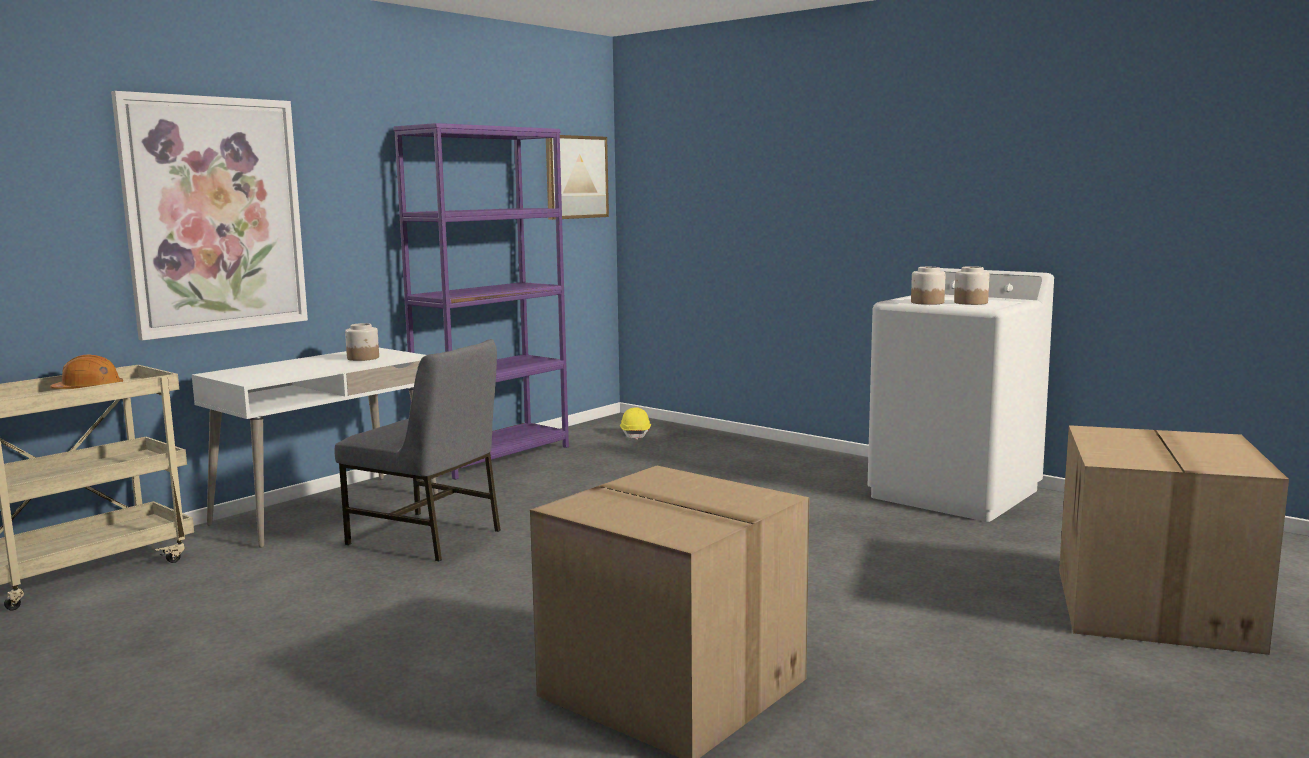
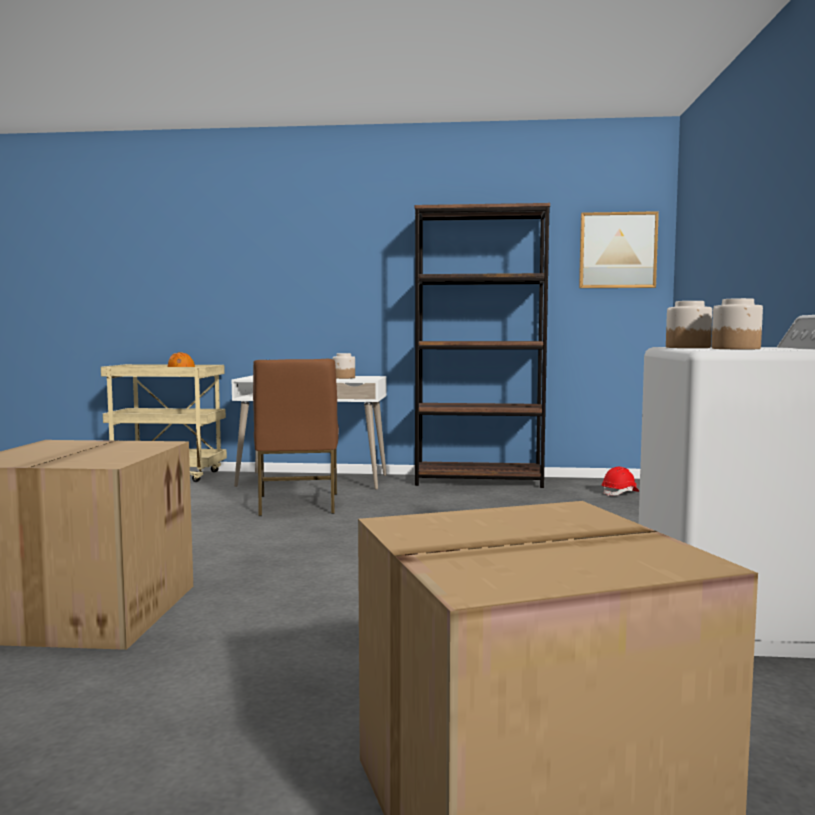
camera: 55 degrees right, 5 degrees down
(215, 215) = (281, 277): picture -> none
(427, 537) = (297, 505): grey chair -> brown chair
(494, 457) = (479, 481): purple bookcase -> brown bookcase
(635, 434) = (620, 493): yellow hard hat -> red hard hat

